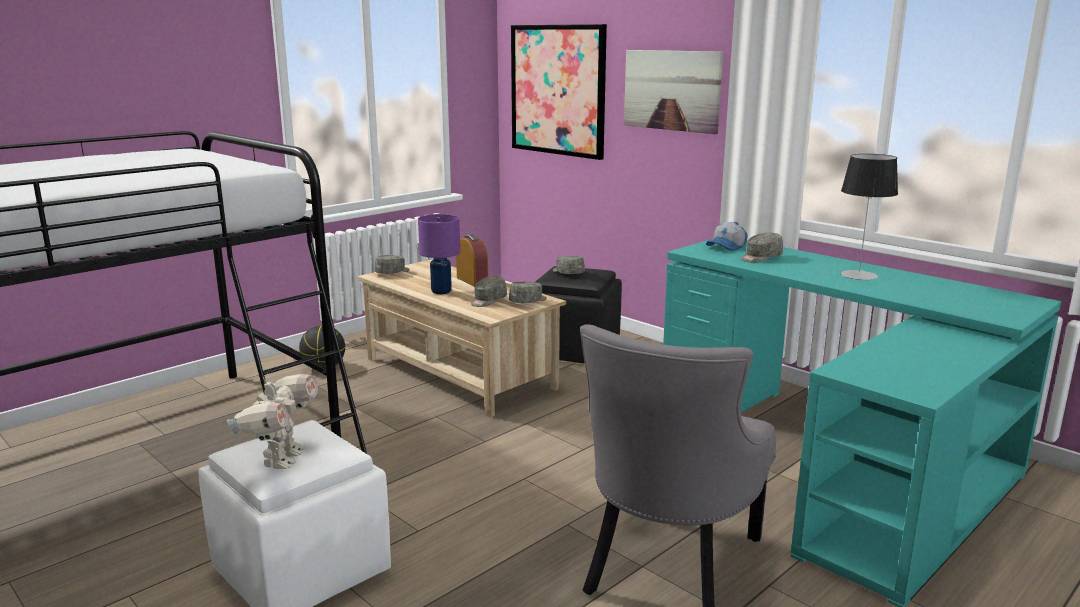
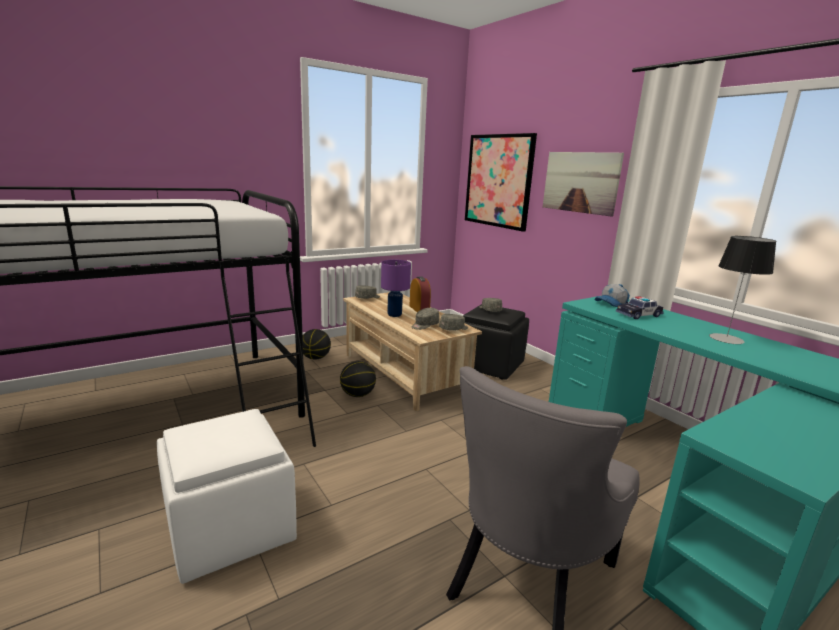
camera: 10 degrees right, 0 degrees up
(281, 459) = (209, 444): toy robot -> none
(404, 407) = (357, 395): none -> basketball
(760, 258) = (638, 315): grey cap -> toy car

